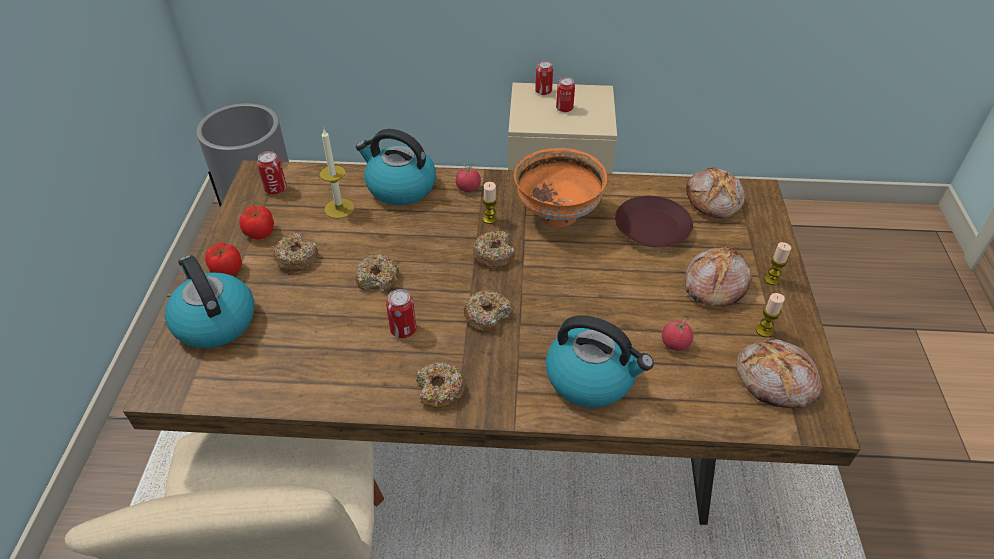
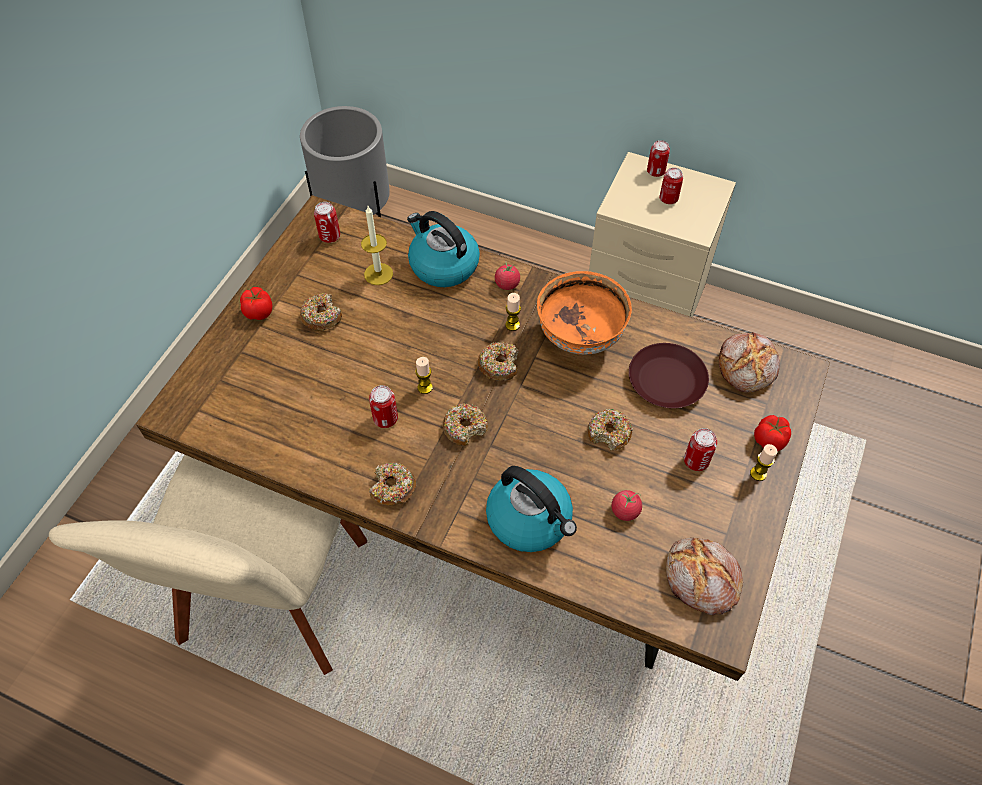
camera: 20 degrees right, 10 degrees up
(214, 321) = (231, 361): kettle -> none
(260, 232) = (300, 280): tomato -> tomato (770, 440)
(378, 279) = (384, 360): donut -> donut (609, 434)
(714, 284) = (696, 461): bread -> can
(764, 330) = (719, 525): candle -> candle (425, 387)

